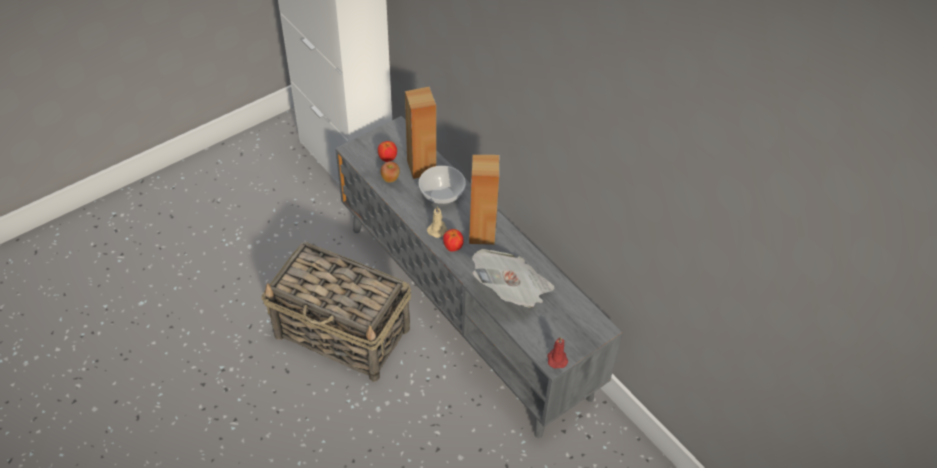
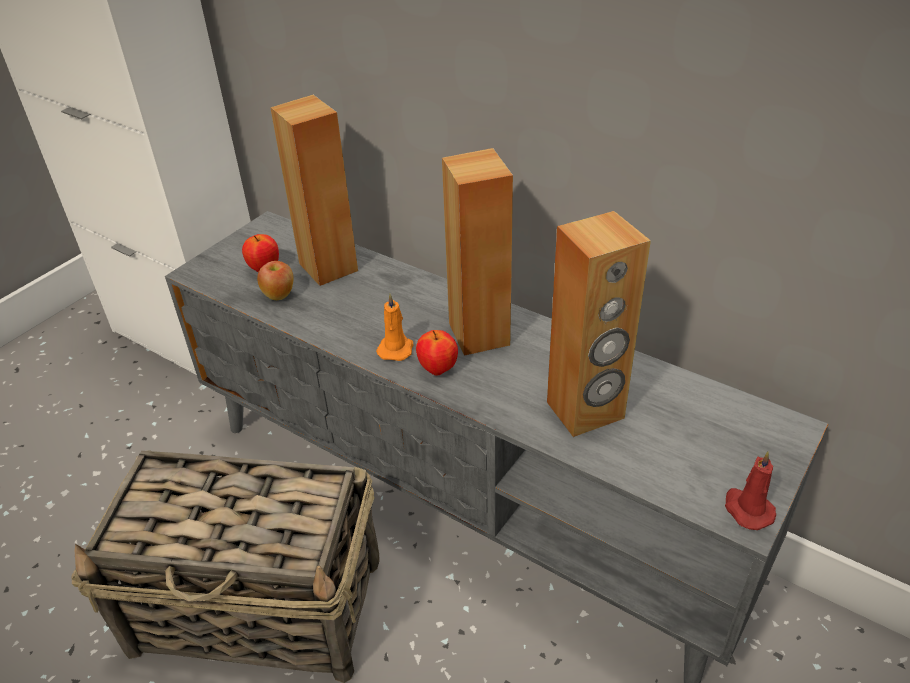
camera: 15 degrees left, 10 degrees down
(437, 229) = (396, 348): beige candle -> orange candle
(442, 196) = (382, 298): bowl -> none
(512, 291) = (585, 411): newspaper -> brown speaker

